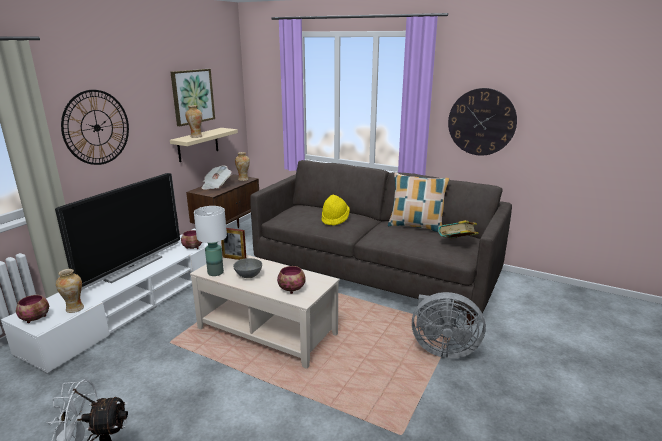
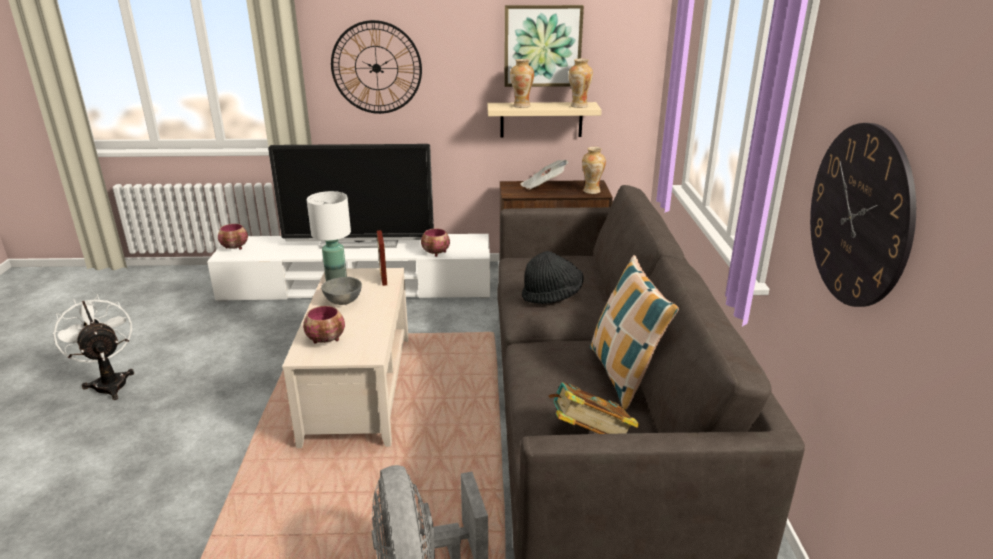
camera: 60 degrees right, 5 degrees up
(74, 309) = (260, 255): vase -> vase (579, 106)
(335, 219) = (552, 296): yellow hat -> black hat

